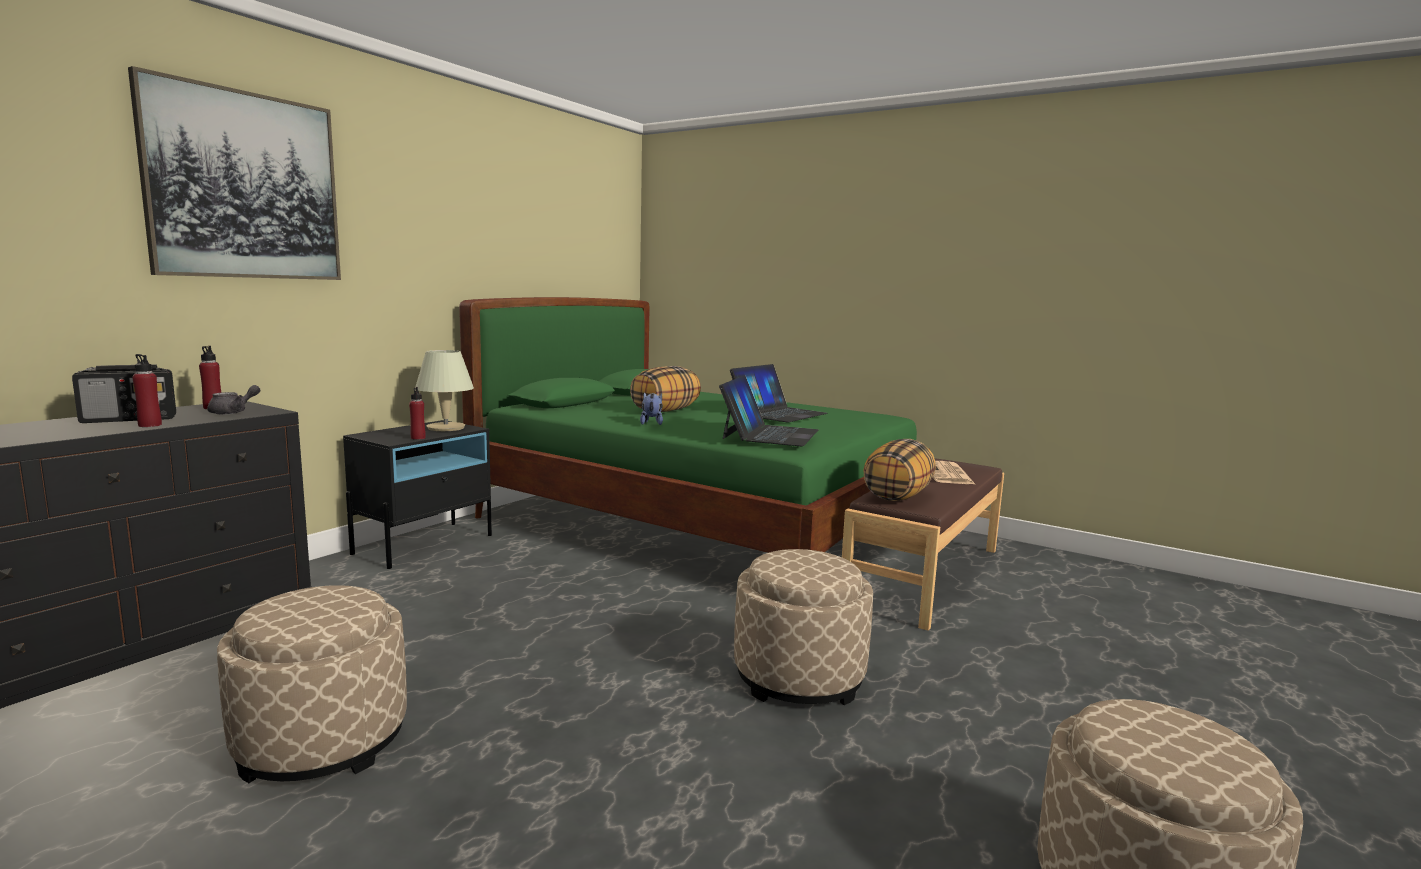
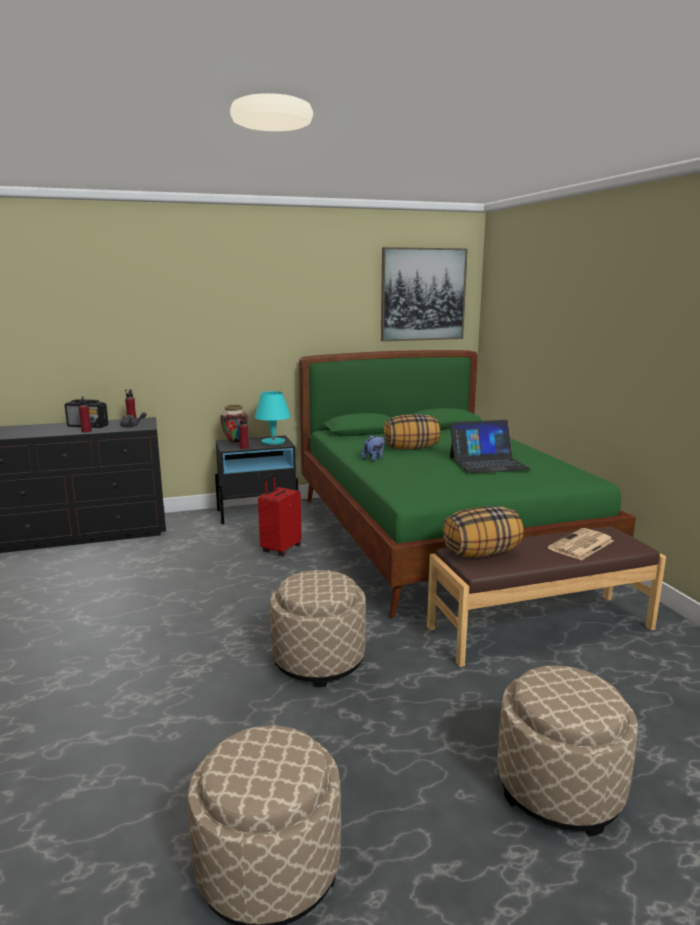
camera: 40 degrees right, 5 degrees up
(244, 186) = (161, 298): picture -> picture (423, 294)
(322, 741) = (84, 603): beige ottoman -> beige ottoman (559, 788)
(387, 434) = (235, 443): none -> vase
(445, 428) = (273, 442): beige table lamp -> turquoise table lamp
(535, 577) = (280, 549): none -> red suitcase
(769, 434) = (420, 482): laptop -> none

